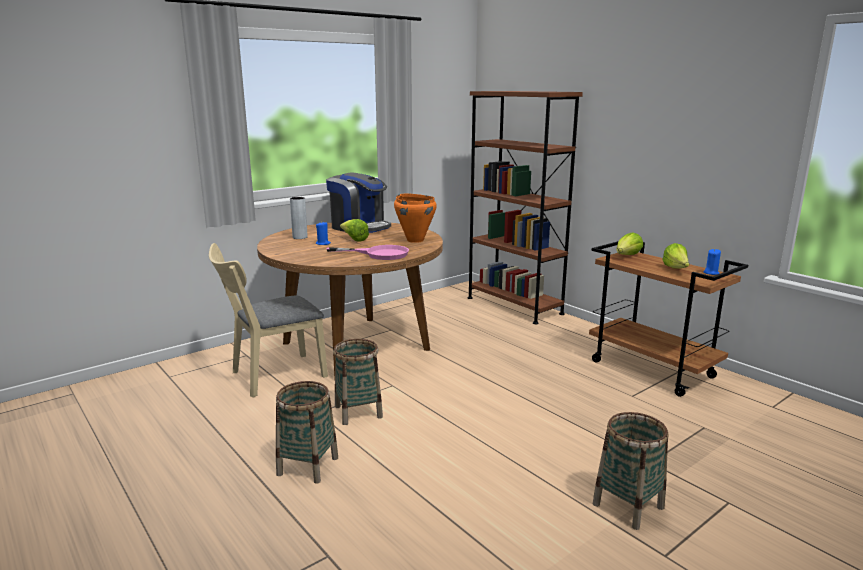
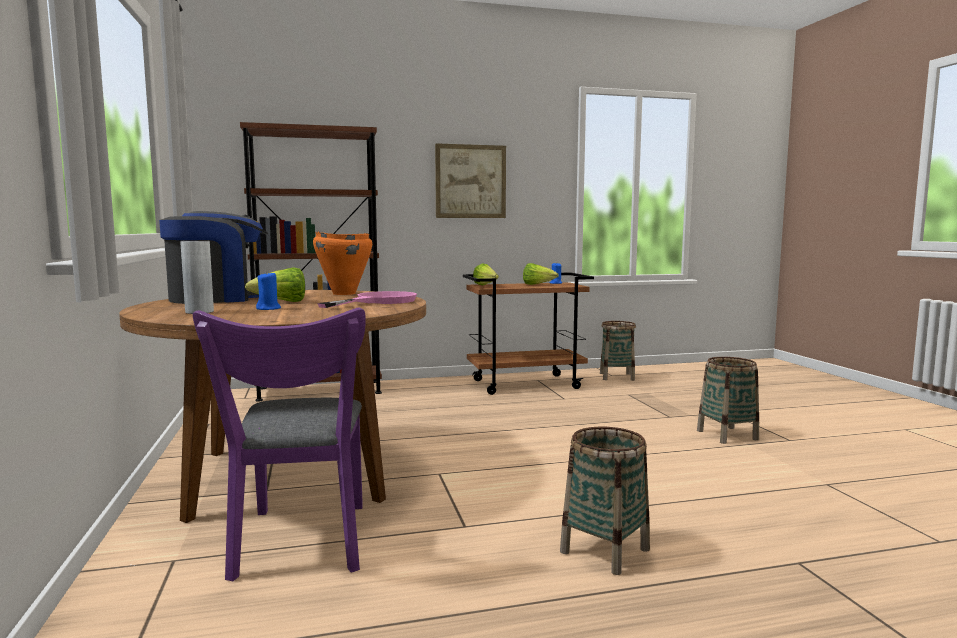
camera: 65 degrees left, 10 degrees down
(272, 376) = (301, 545): beige chair -> purple chair
(358, 412) = (488, 501): basket -> basket (616, 376)
(666, 140) = (470, 181): none -> picture

